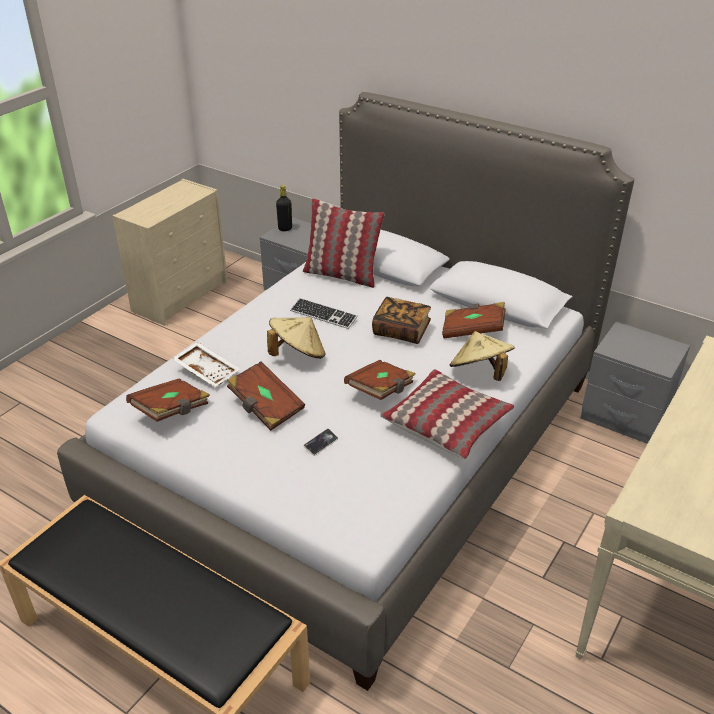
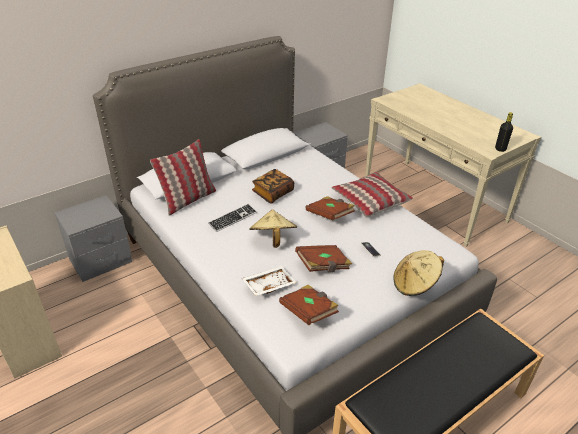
camera: 70 degrees left, 0 degrees up
(285, 228) = (70, 219): black bottle -> black bottle (500, 149)
(472, 331) = (289, 169): brown book -> none
(480, 373) = (331, 178): beige hat -> beige hat (415, 284)

